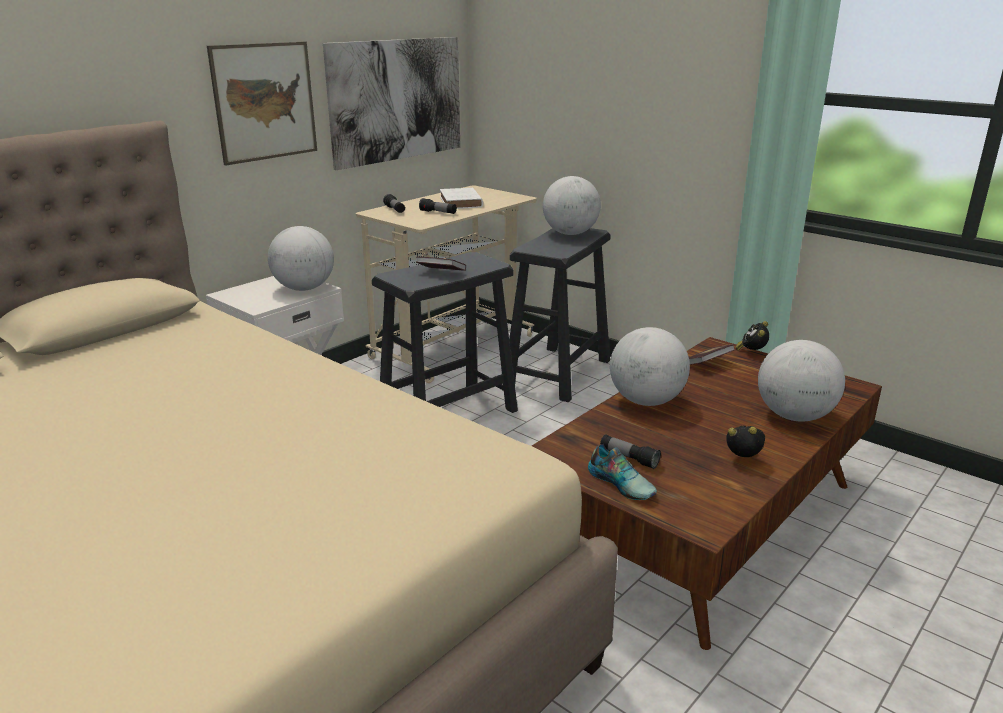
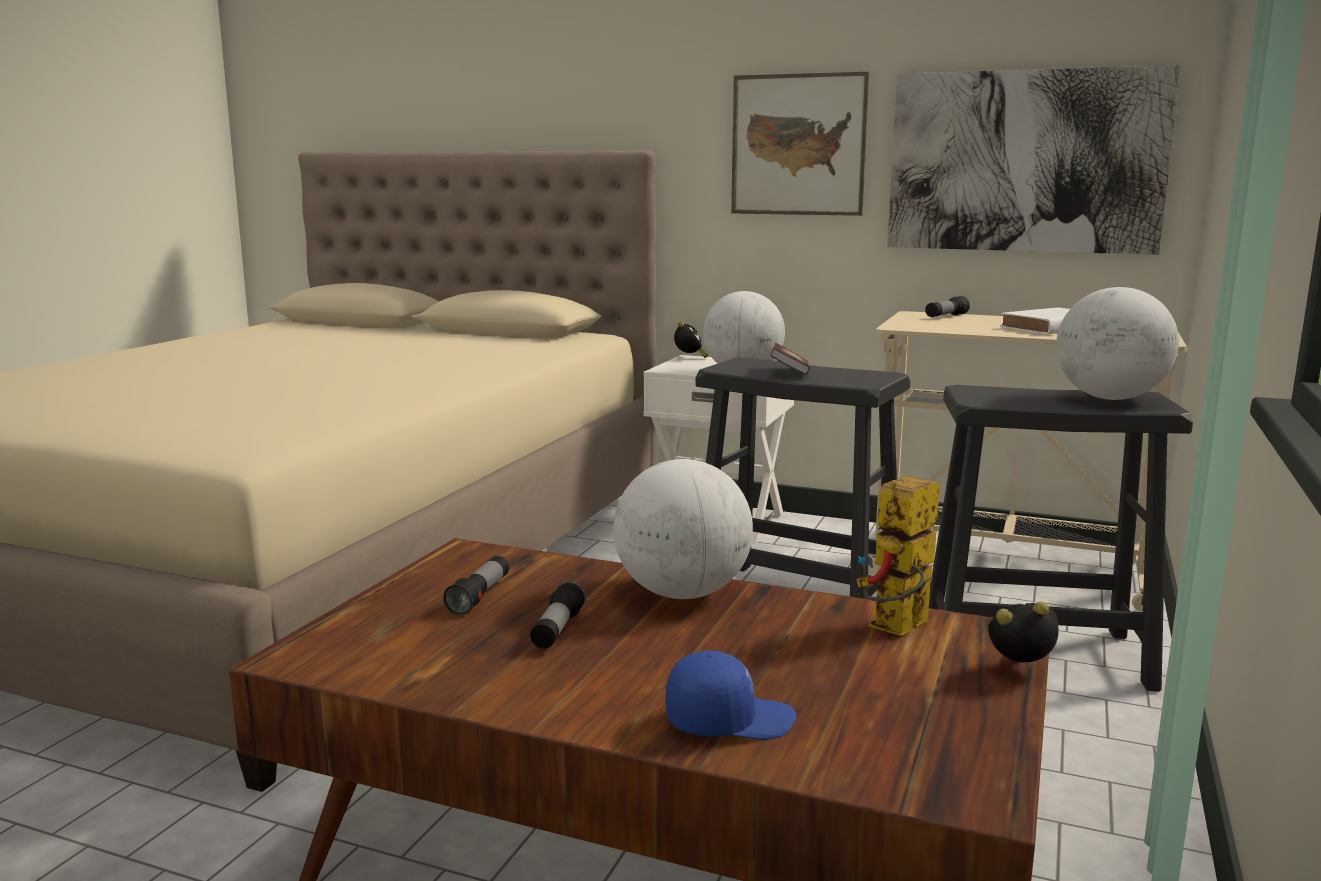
camera: 70 degrees right, 10 degrees down
(438, 213) = (972, 326): flashlight -> flashlight (557, 630)
(622, 483) = (406, 598): shoe -> none
(707, 364) = (897, 630): book -> toy robot
(744, 460) = (514, 676): alarm clock -> alarm clock (689, 358)
(794, 416) = (729, 720): globe -> blue cap

